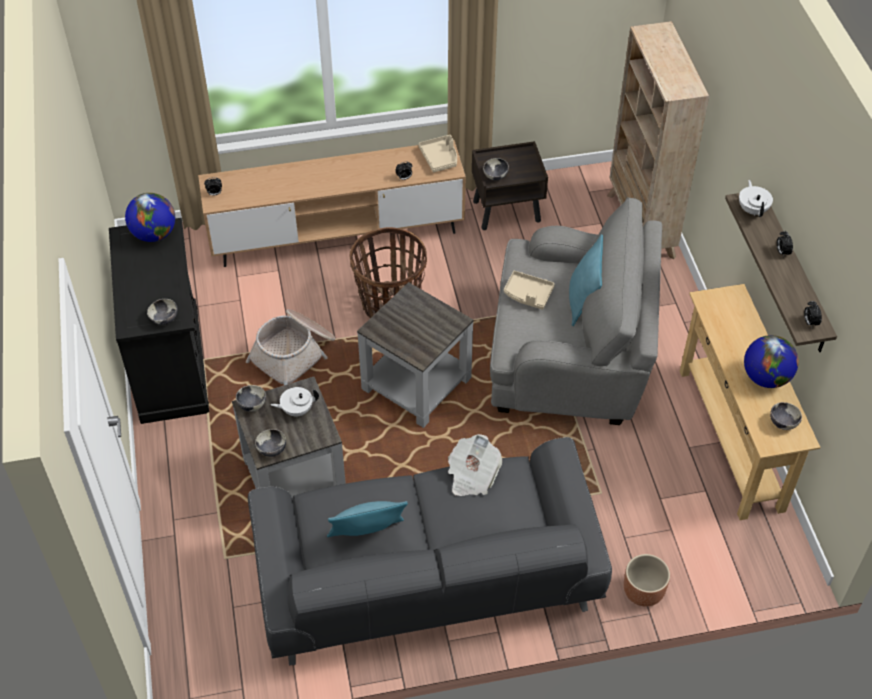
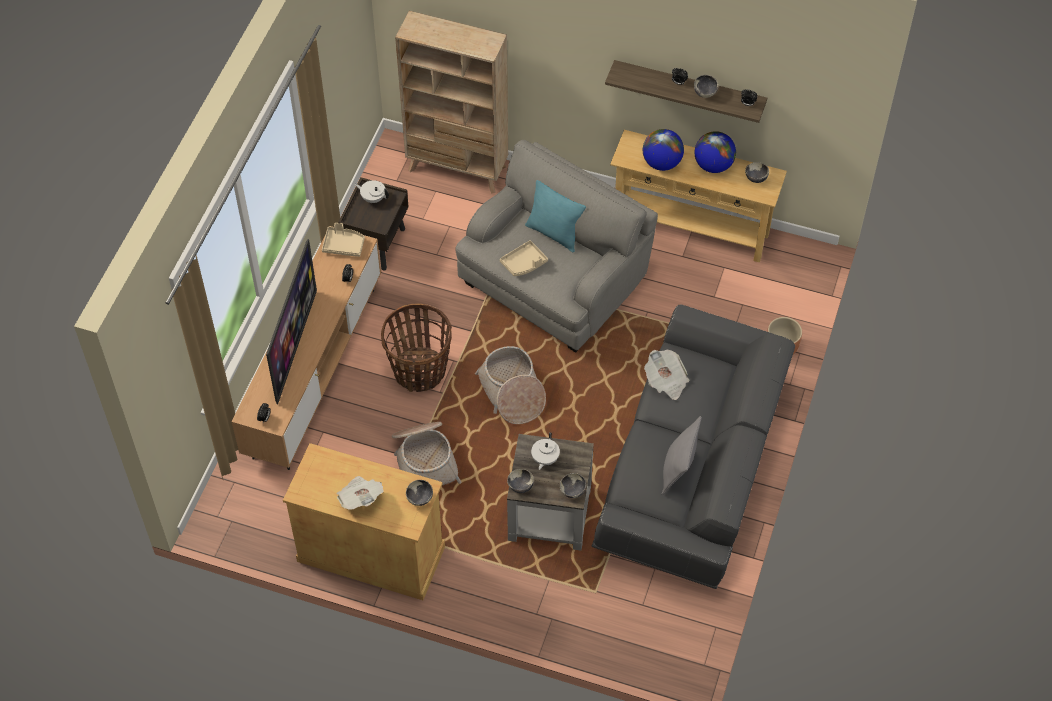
camera: 60 degrees left, 5 degrees up
(140, 278) = (360, 498): none -> newspaper
(154, 234) = (316, 469): globe -> globe (662, 163)
(170, 363) = (371, 553): black cabinet -> beige cabinet
(305, 177) = (294, 345): none -> television
(367, 537) = (678, 470): turquoise pillow -> grey pillow
(415, 384) = (512, 393): grey side table -> basket
(495, 176) = (378, 222): bowl -> bowl (705, 93)
(753, 210) = (629, 75): white teapot -> white teapot (373, 198)

